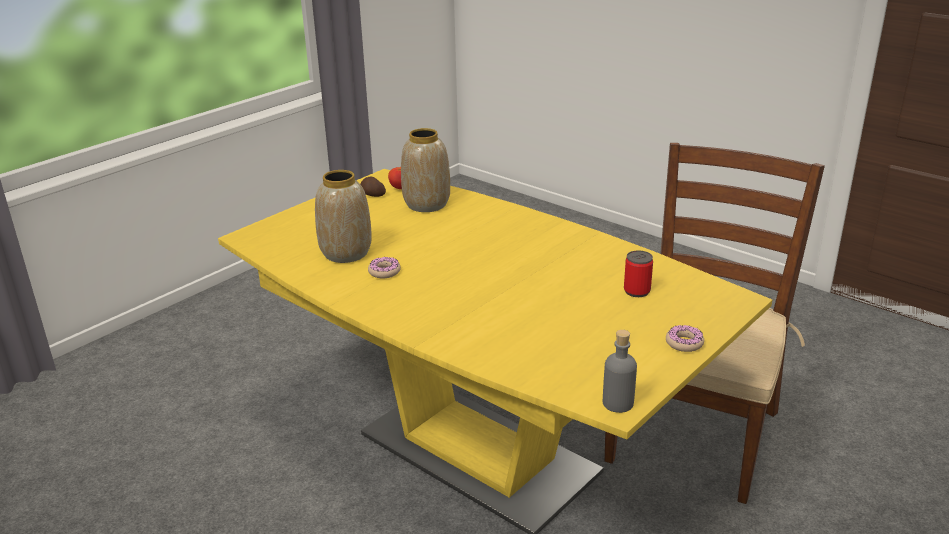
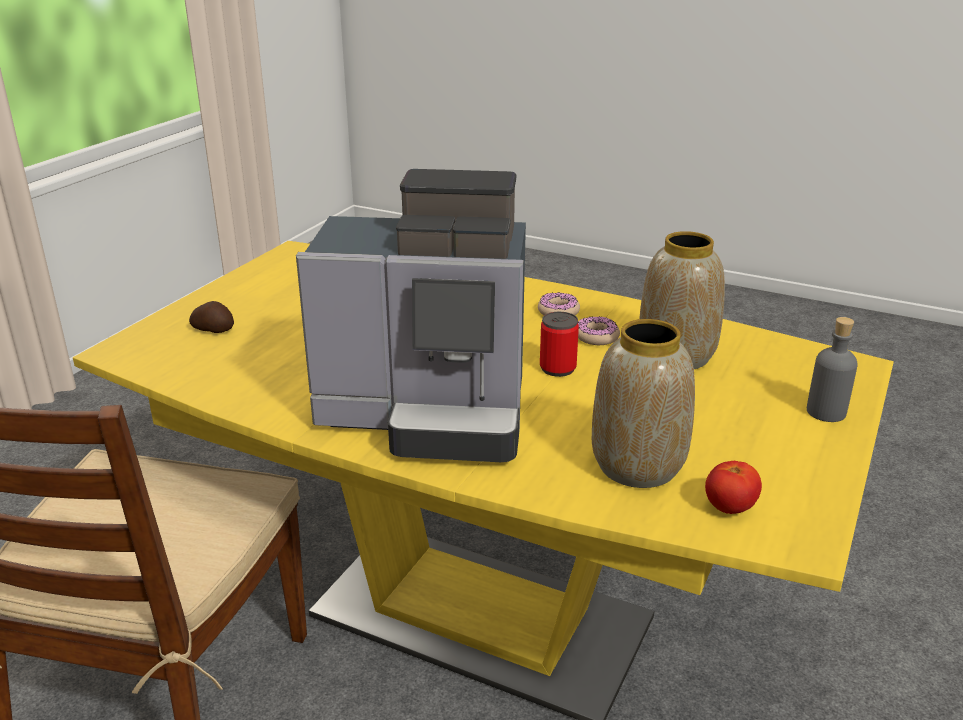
camera: 165 degrees right, 0 degrees up
(372, 195) = (767, 479): potato -> potato (213, 329)
(520, 236) = (430, 414): none -> coffee machine
(618, 403) = (293, 253): grey bottle -> grey bottle (826, 412)
(637, 291) = (252, 347): can -> can (557, 368)
(684, 343) = (213, 299): donut -> donut (558, 312)

